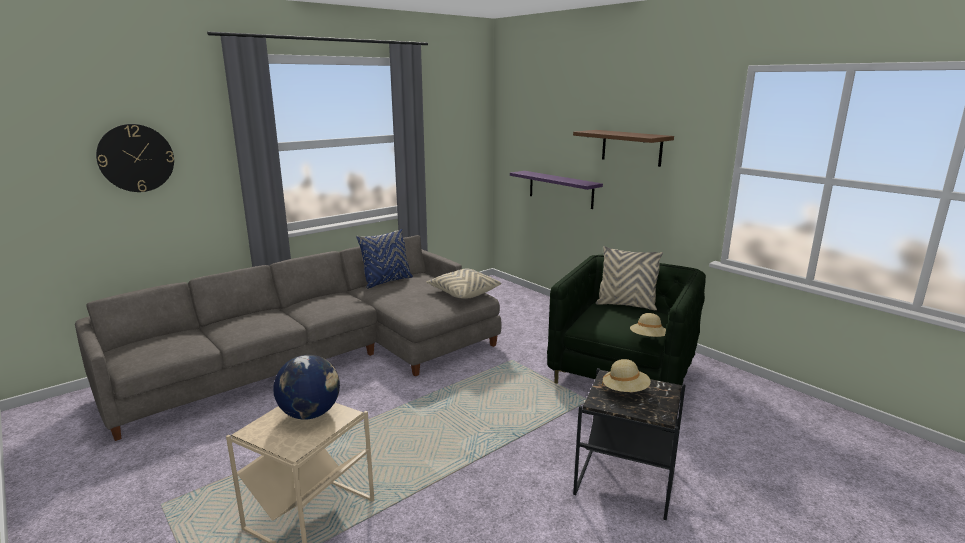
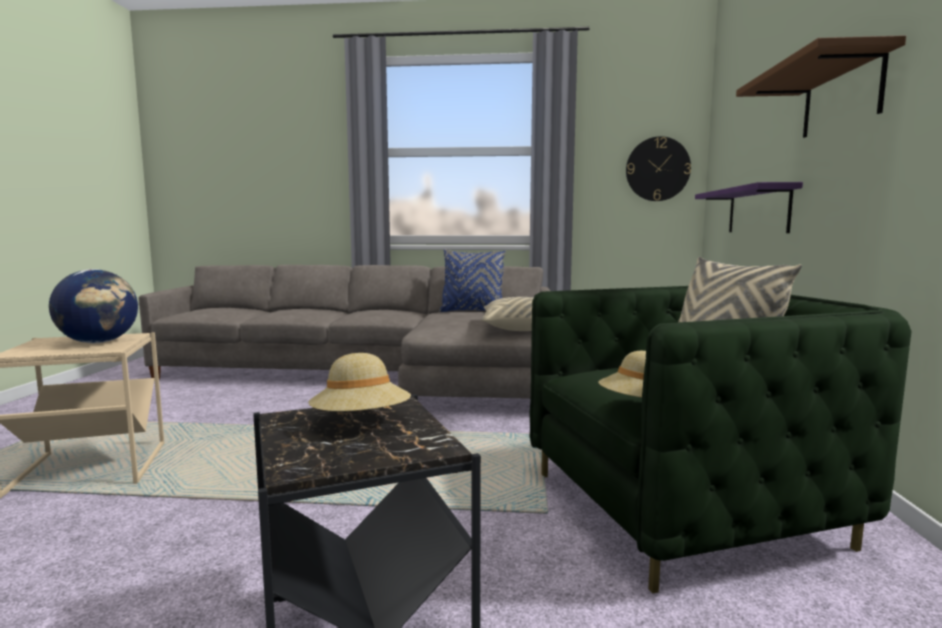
camera: 45 degrees right, 10 degrees down
(136, 158) = (272, 154): wall clock -> wall clock (657, 169)

